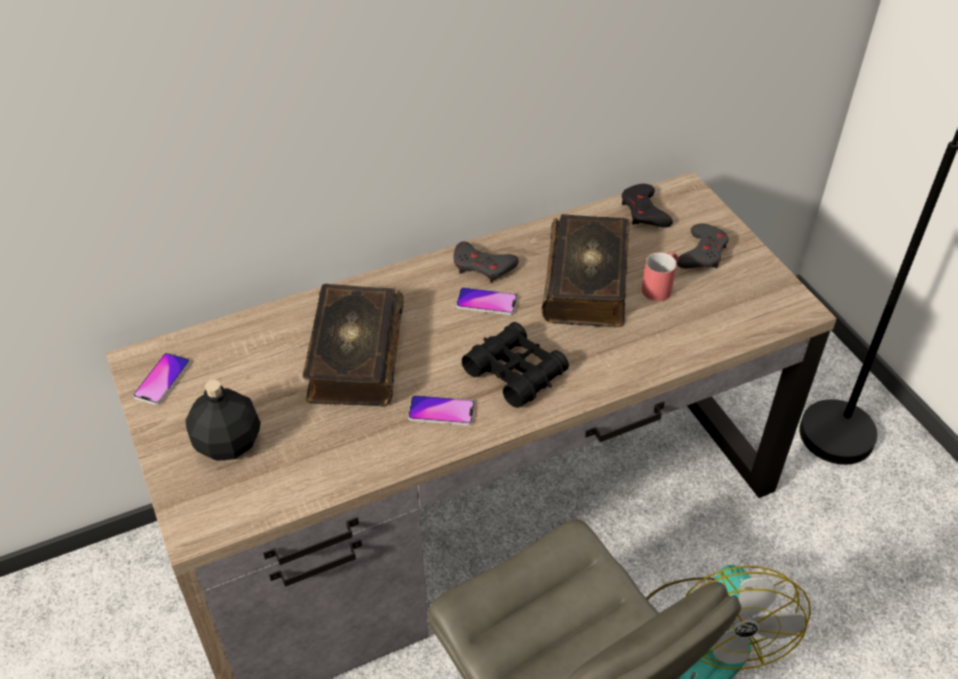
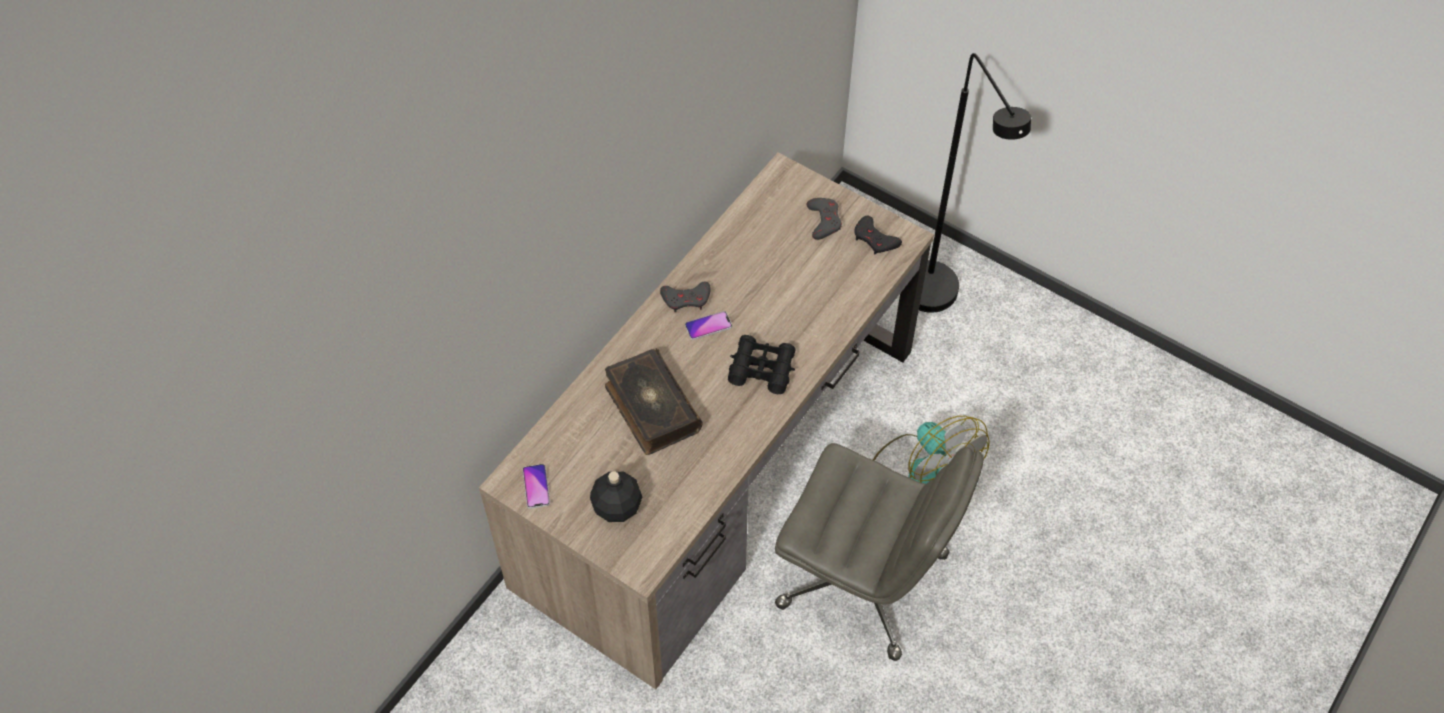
camera: 30 degrees left, 10 degrees up
(441, 411) = (735, 419): phone -> none
(587, 282) = (764, 279): book -> none
(644, 212) = (766, 203): black game controller -> black game controller (875, 239)
(660, 286) = (812, 260): red mug -> none

